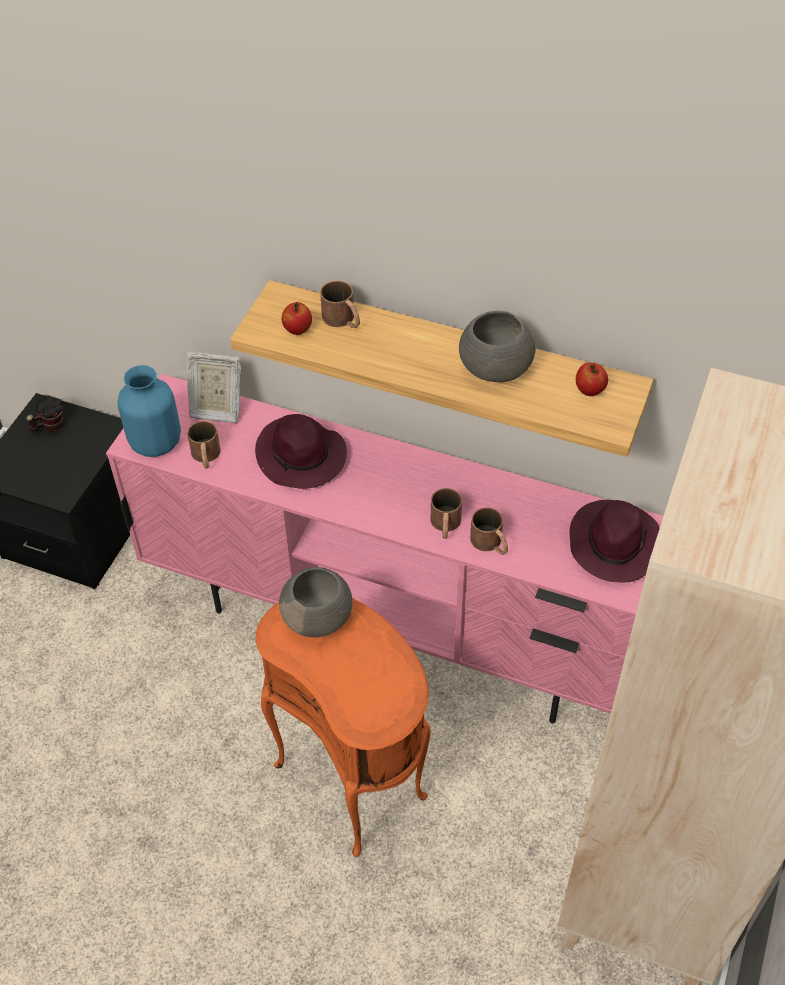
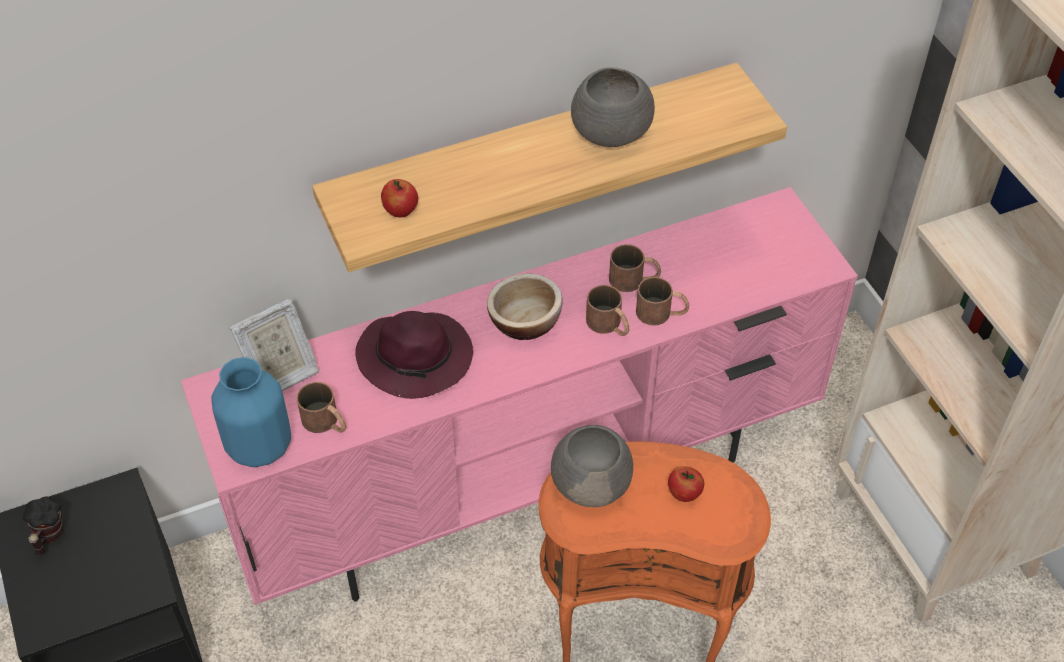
camera: 45 degrees left, 0 degrees up
(343, 320) = (431, 176): brown mug -> brown mug (634, 280)
(394, 483) = (525, 321): none -> bowl
(590, 390) = (705, 102): apple -> apple (684, 493)
(613, 543) = (749, 244): purple hat -> none

